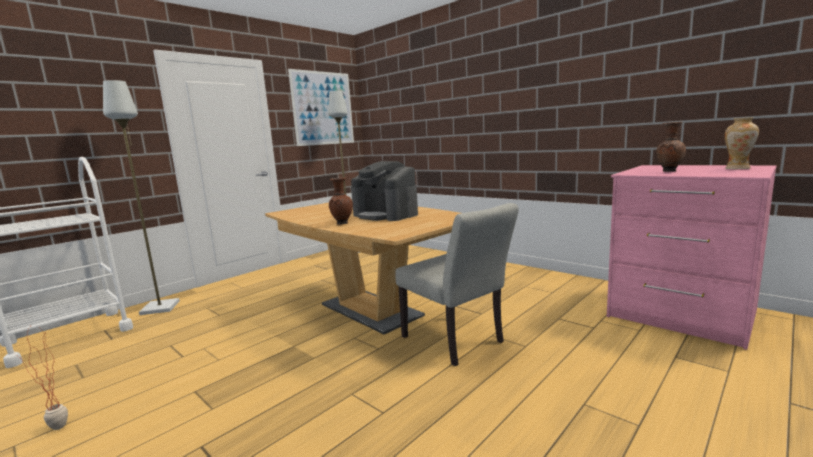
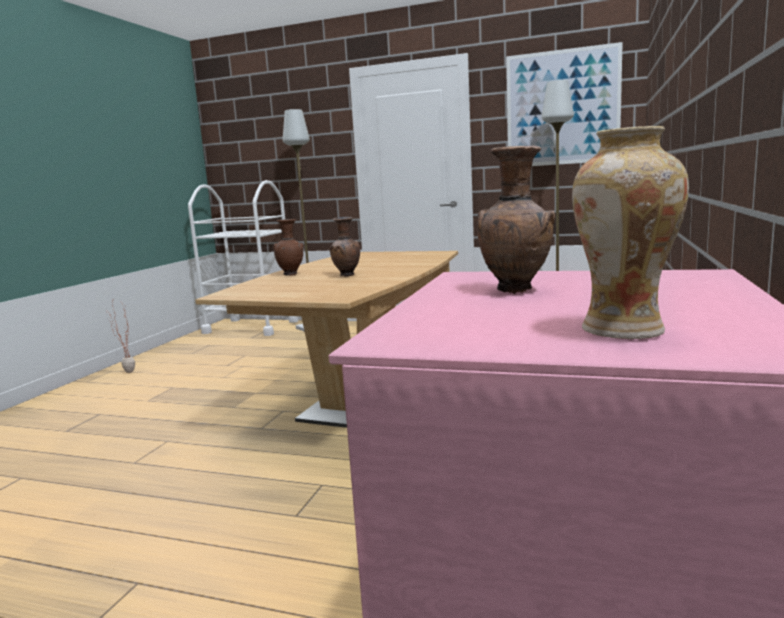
camera: 65 degrees right, 0 degrees up
(386, 215) = (347, 276): coffee machine -> brown vase
(457, 342) = (291, 466): grey chair -> none

